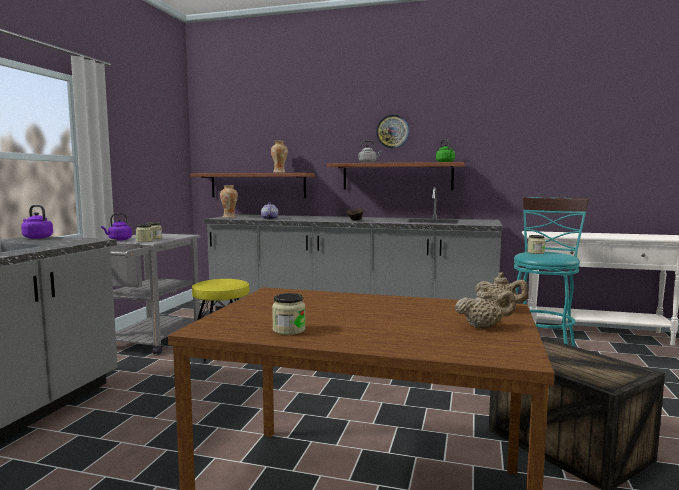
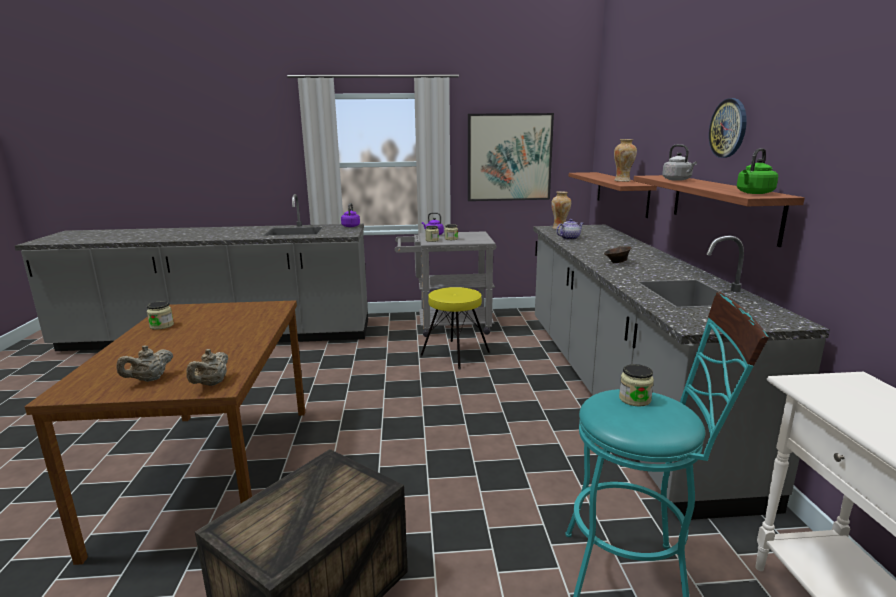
camera: 70 degrees right, 10 degrees up
(142, 157) = (509, 157): none -> picture
(484, 327) = (149, 379): beige teapot -> beige teapot turned 60 degrees clockwise

